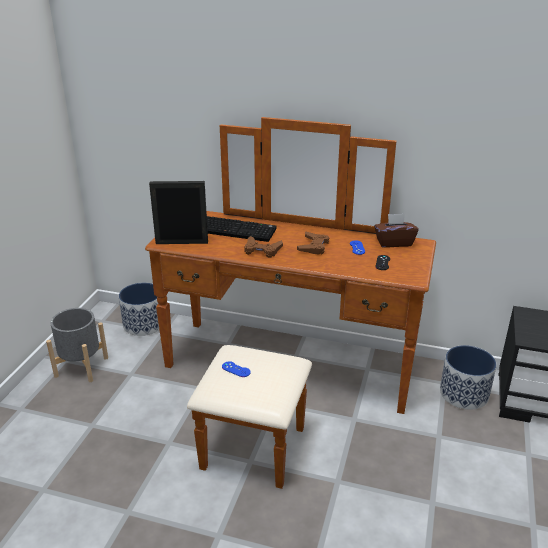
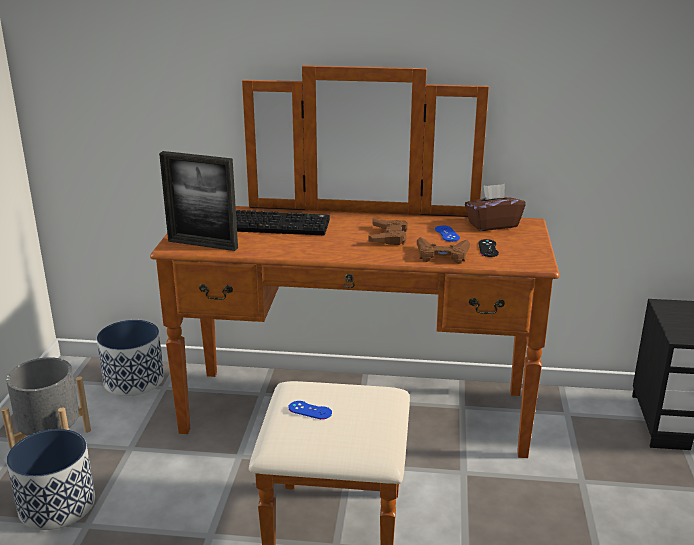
camera: 10 degrees left, 5 degrees down
(182, 242) = (202, 244): picture frame -> picture frame turned 150 degrees counterclockwise
(262, 250) = (319, 246): brown game controller -> brown game controller (442, 255)
(464, 394) = (596, 424): planter -> planter (57, 505)

